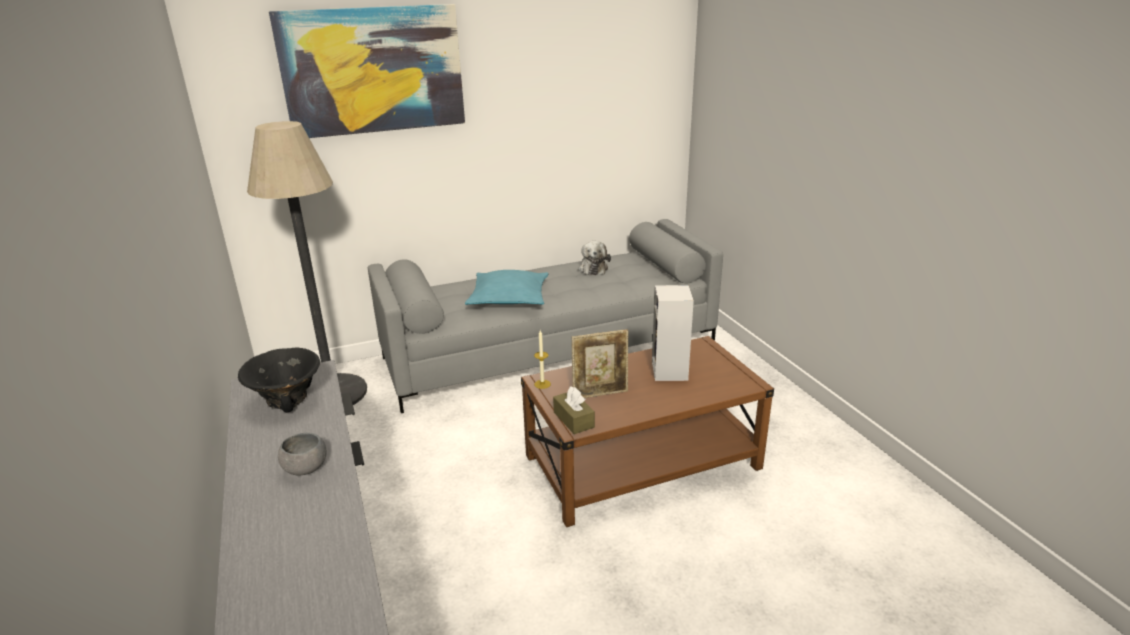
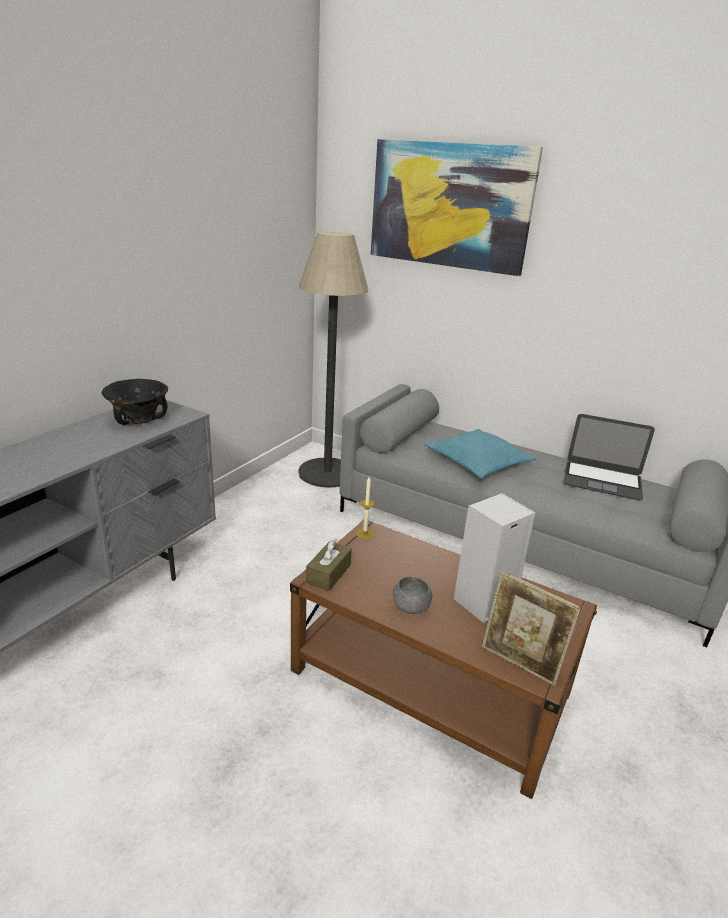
camera: 50 degrees right, 0 degrees up
(306, 468) = (57, 456): grey bowl -> grey bowl (411, 607)
(593, 268) = (602, 480): plush toy -> laptop
(600, 394) = (388, 572): picture frame -> picture frame (519, 663)

